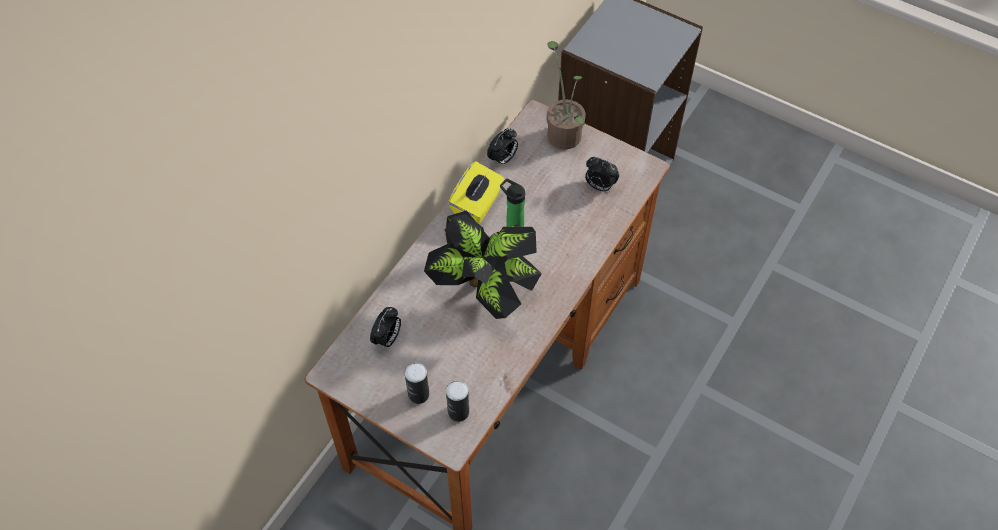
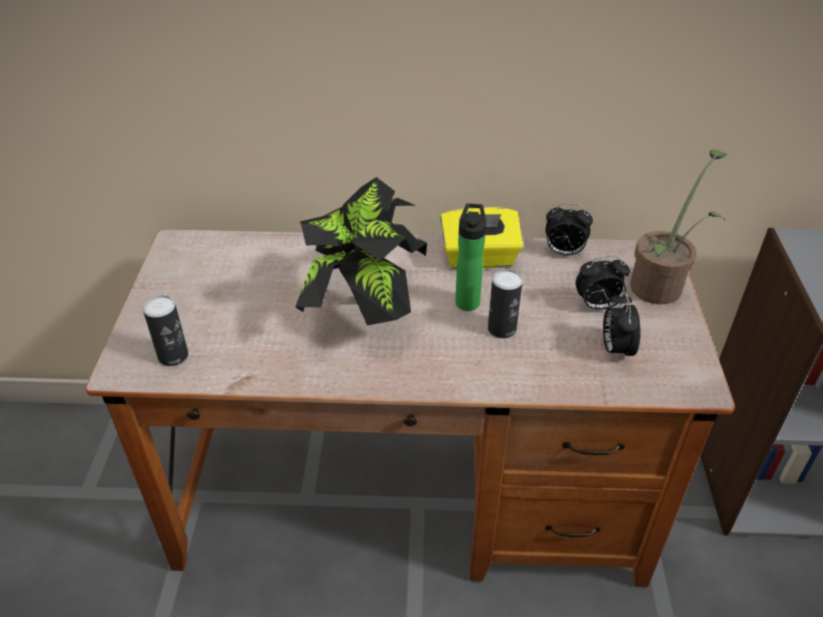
camera: 60 degrees right, 15 degrees down
(387, 339) = (243, 263): alarm clock -> alarm clock (597, 306)
(418, 394) = (182, 314): can -> can (502, 329)

